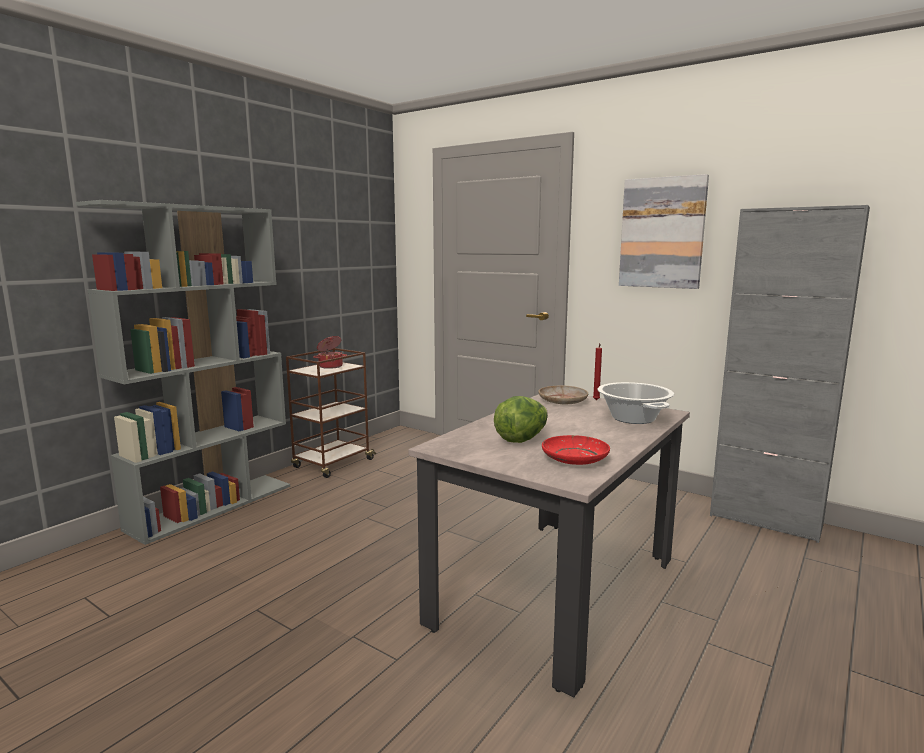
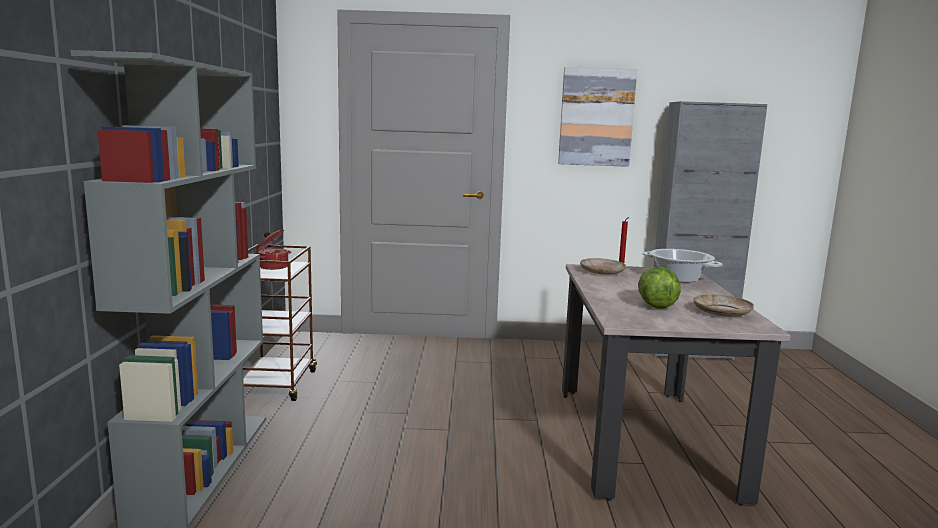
camera: 35 degrees left, 0 degrees up
(574, 458) = (722, 312): red plate -> beige plate

